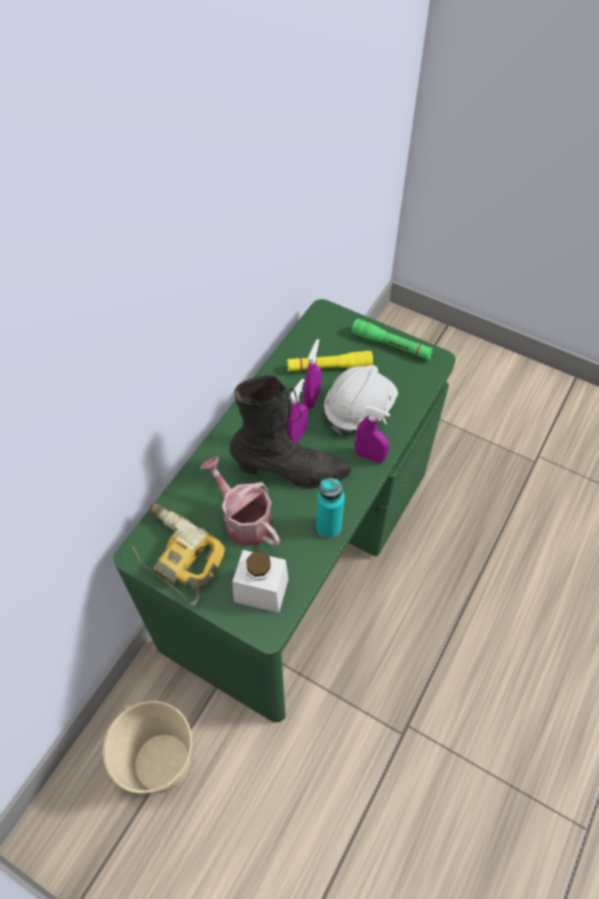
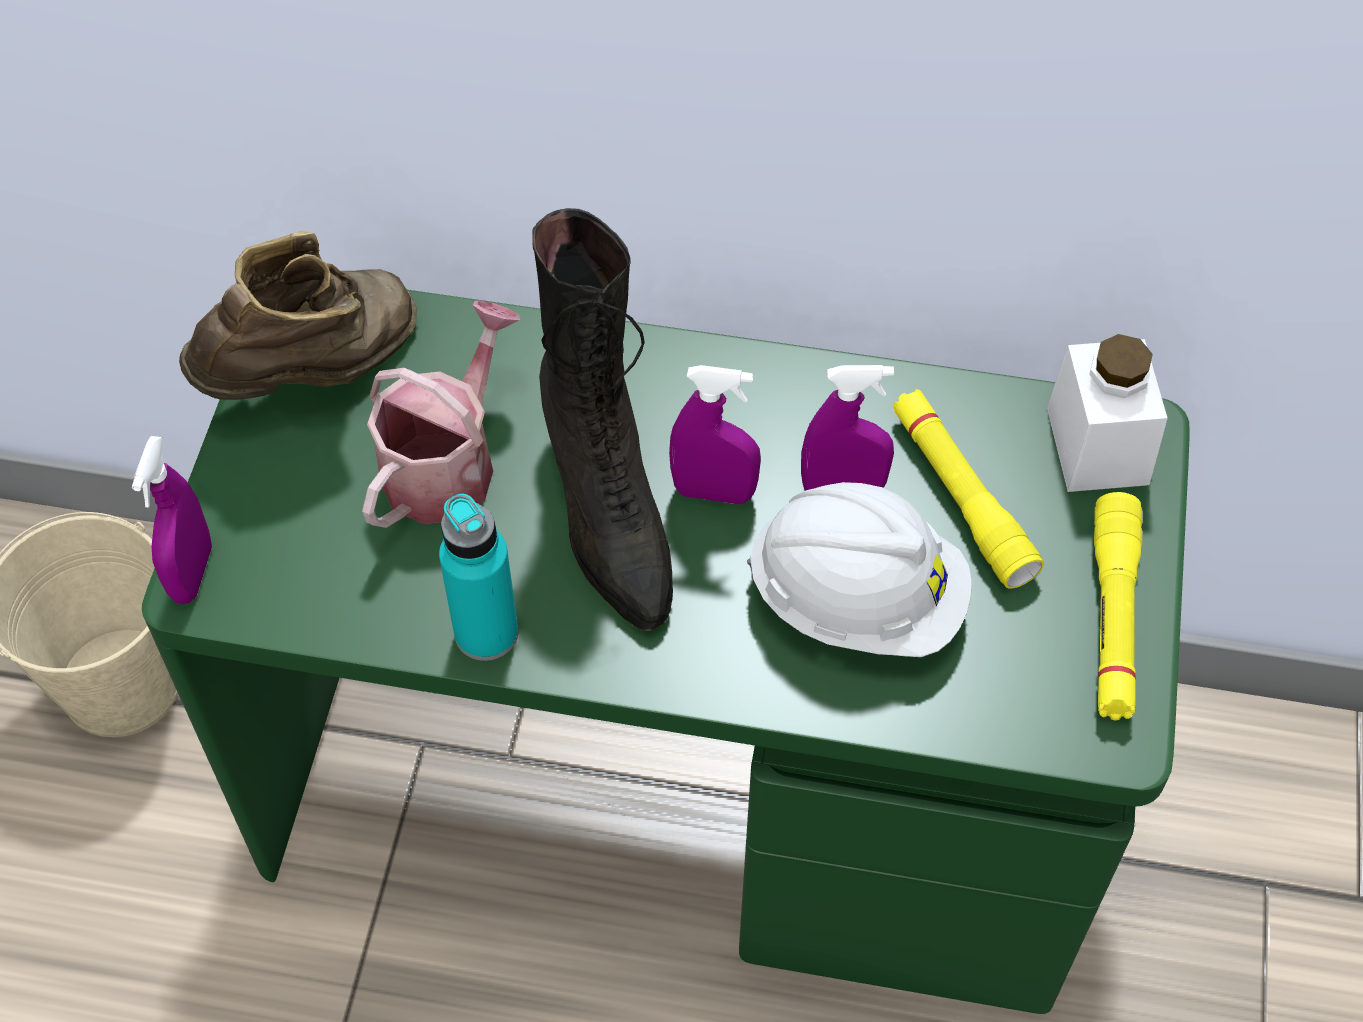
camera: 70 degrees right, 0 degrees up
(175, 556) = (316, 374): power drill -> brown boot
(261, 590) = (284, 552): white jar -> white jar (1097, 445)
(369, 456) = (722, 663): purple spray bottle -> purple spray bottle (192, 573)
(391, 345) = (1112, 617): green flashlight -> yellow flashlight

